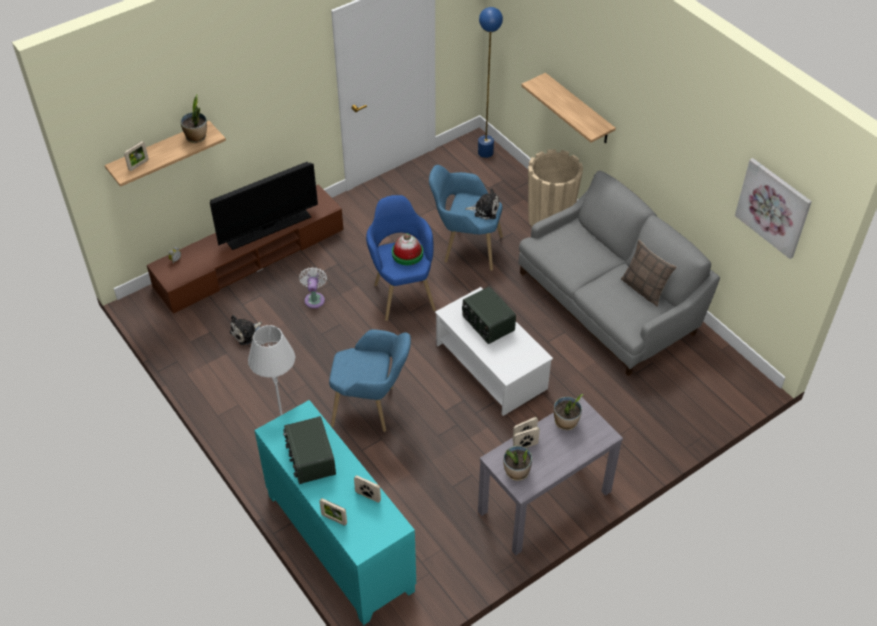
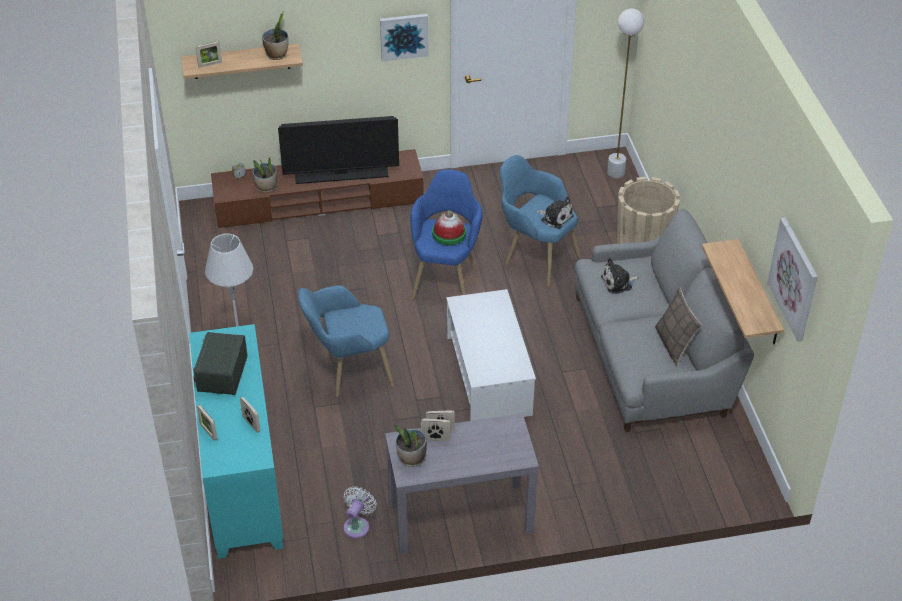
camera: 25 degrees right, 5 degrees down
(246, 333) = (273, 267): plush toy -> plush toy (618, 283)
(298, 86) = (404, 36): none -> picture
(314, 298) = (356, 257): white fan -> white fan (357, 525)
(372, 408) = (348, 373): blue armchair -> blue armchair turned 135 degrees clockwise
(485, 152) = (616, 172): blue floor lamp -> white floor lamp
(487, 324) = (490, 325): radio -> none
(566, 422) = (490, 432): potted plant -> potted plant (266, 187)
(578, 109) = (686, 139): shelf -> shelf (758, 294)

